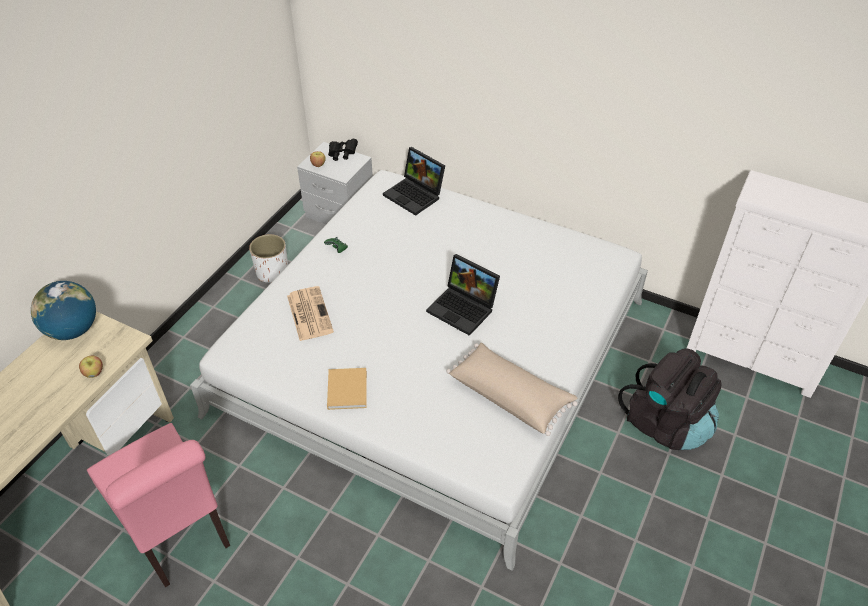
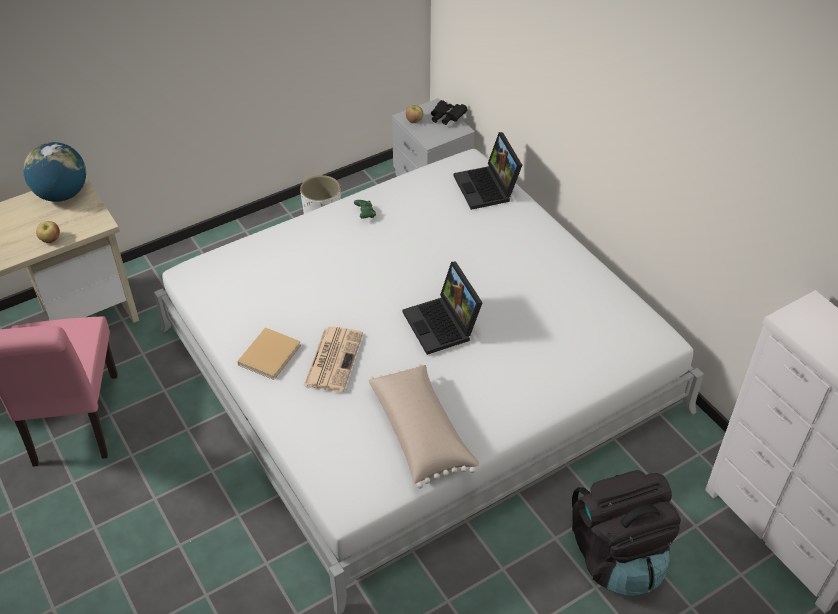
camera: 30 degrees right, 0 degrees up
(309, 313) = (290, 266): newspaper -> newspaper (333, 358)

